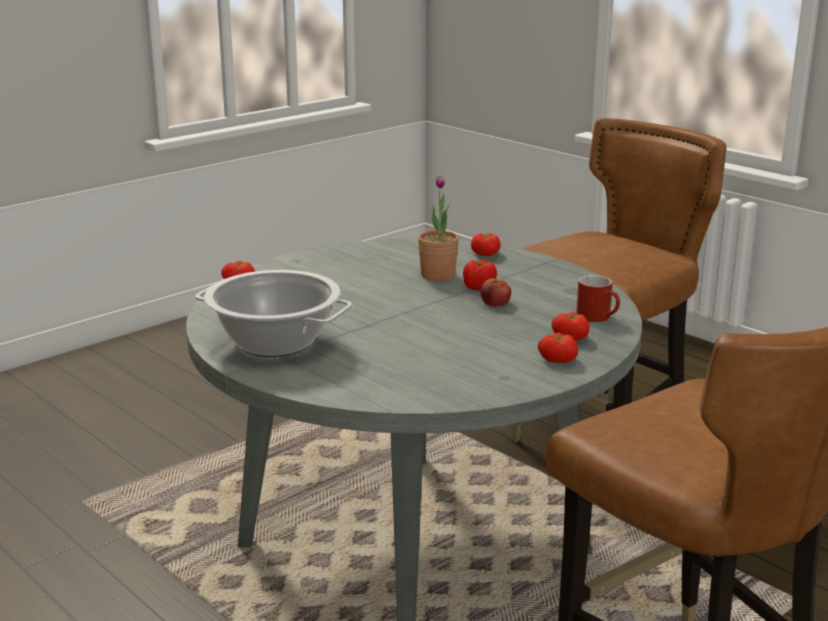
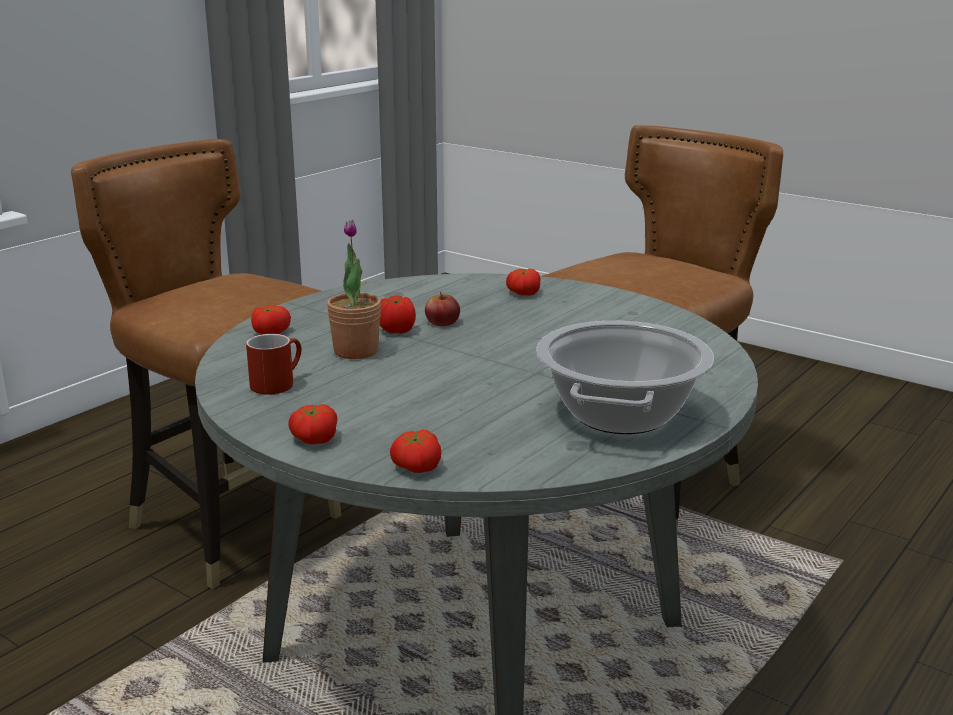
camera: 100 degrees left, 0 degrees up
(558, 359) = (577, 296): tomato -> tomato (313, 439)
(599, 317) = (466, 285): red mug -> red mug (277, 383)

